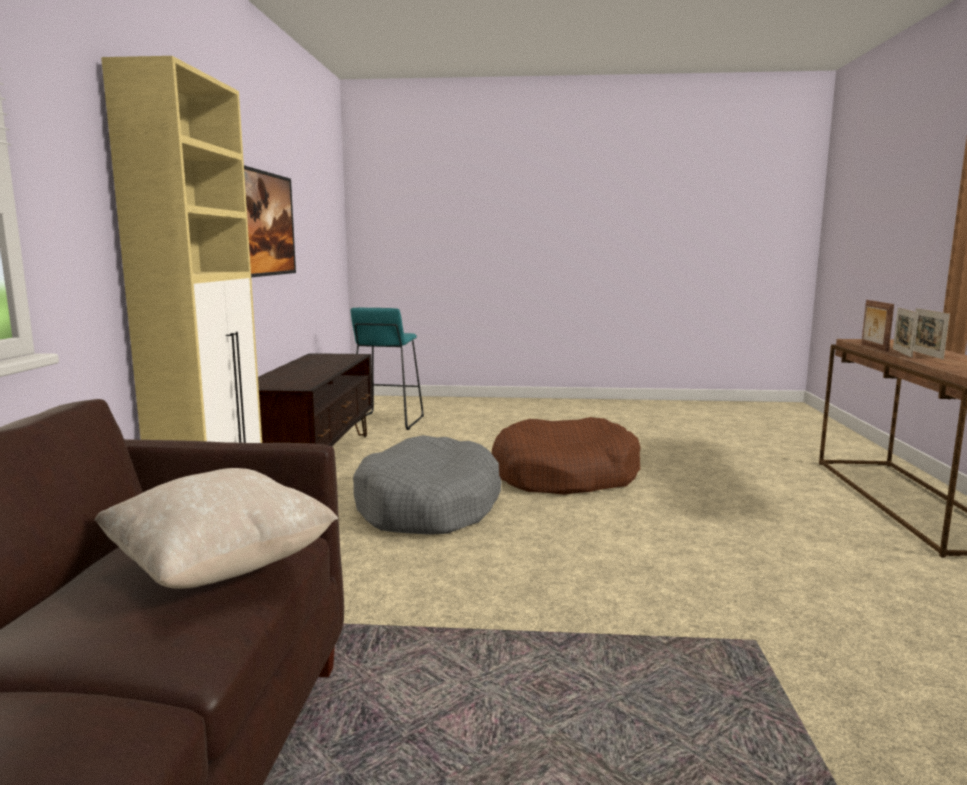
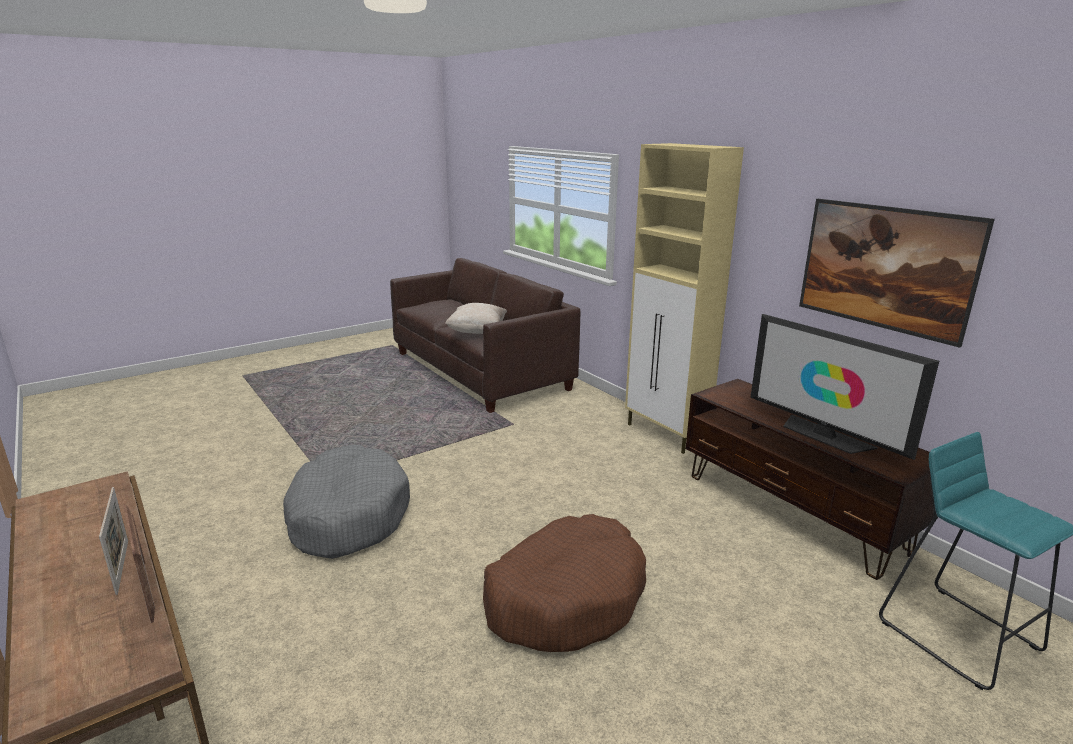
camera: 140 degrees right, 10 degrees up
(327, 365) = (824, 435): none -> television
(429, 507) = (600, 499): grey dog bed -> grey dog bed (347, 515)
(926, 354) = (87, 569): picture frame -> none

